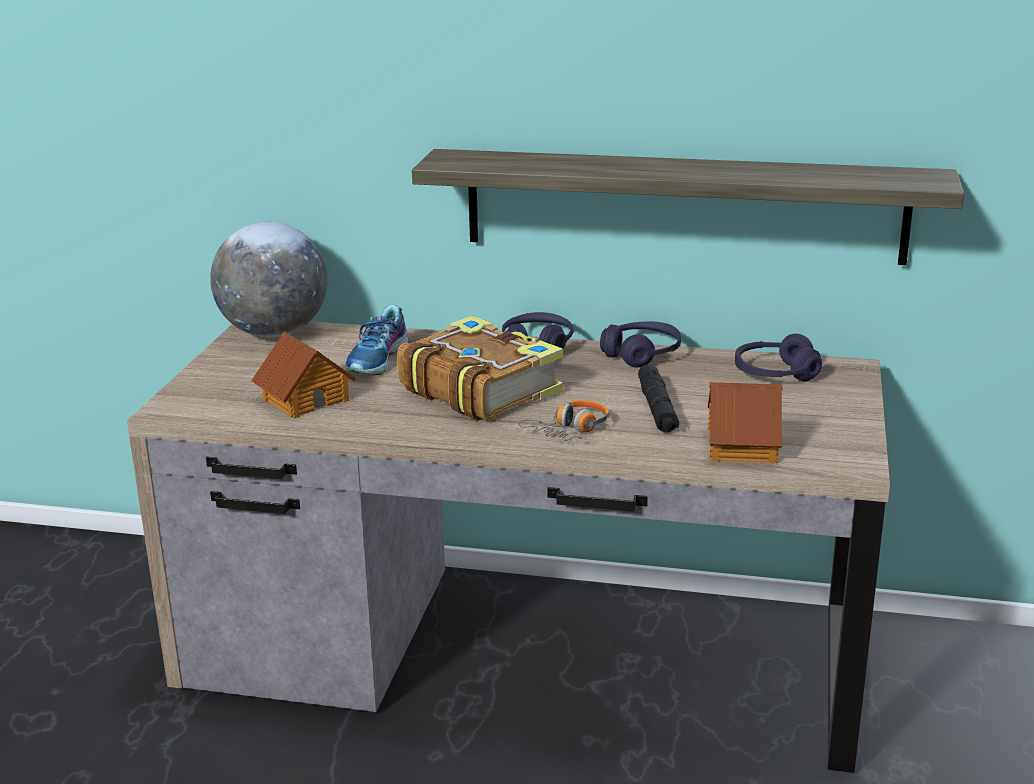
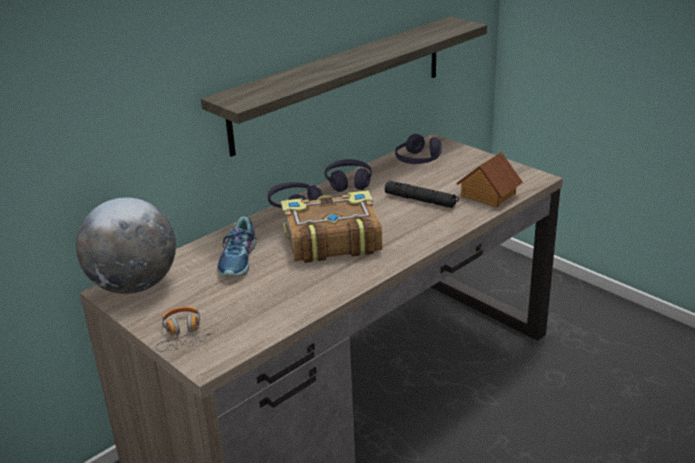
camera: 55 degrees left, 5 degrees up
(305, 399) = (264, 302): toy house -> none
(378, 359) = (239, 260): shoe -> shoe turned 45 degrees clockwise
(570, 430) = (418, 231): headphones -> headphones (183, 335)

